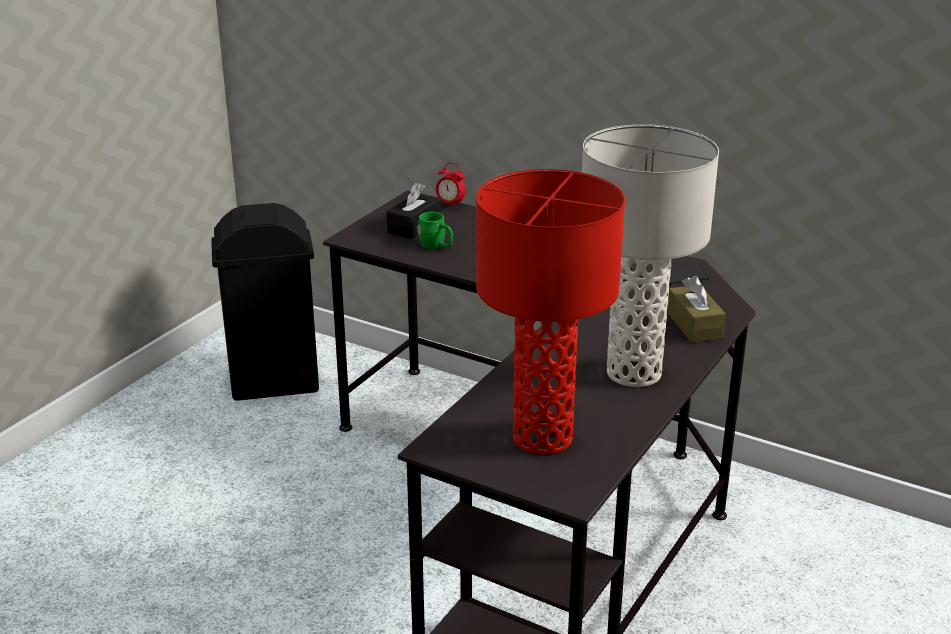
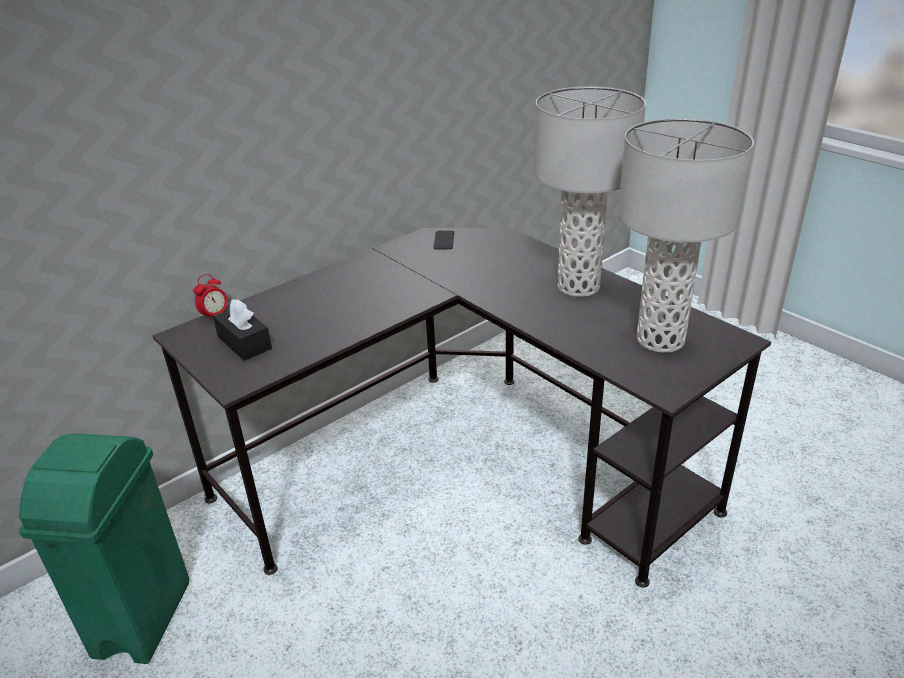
camera: 70 degrees left, 5 degrees up
(273, 384) = (141, 619): black trash can -> green trash can
(436, 246) = (300, 337): green mug -> none
(543, 438) = (661, 339): red table lamp -> white table lamp
(694, 325) = (519, 251): brown tissue box -> none

